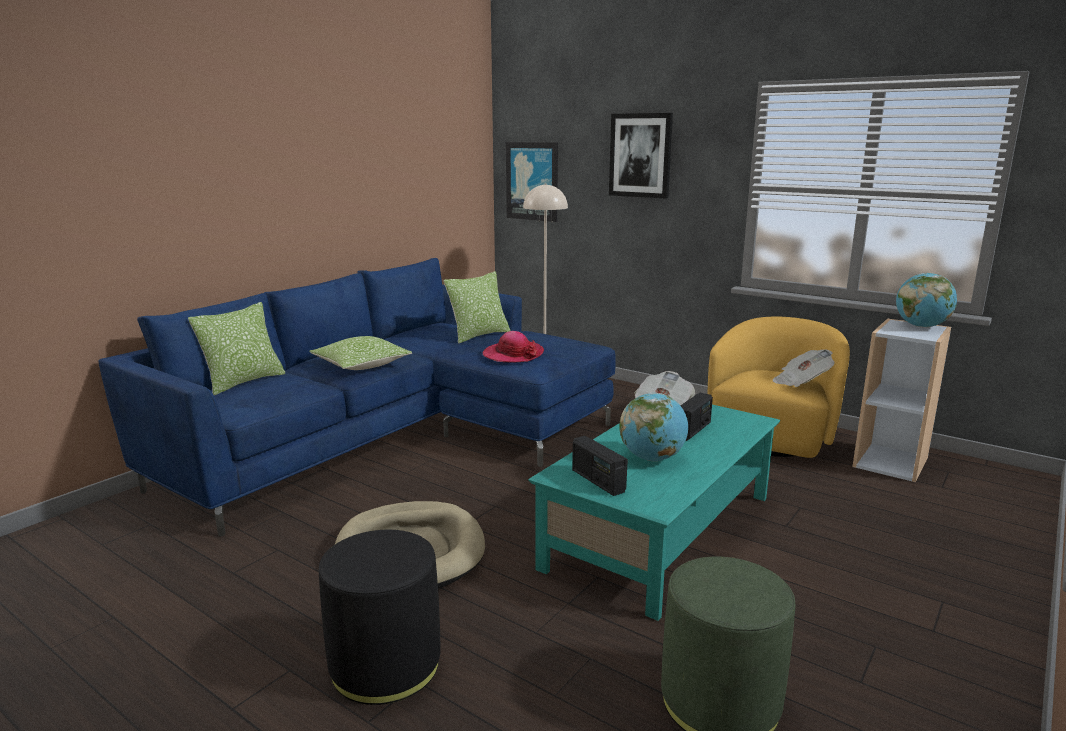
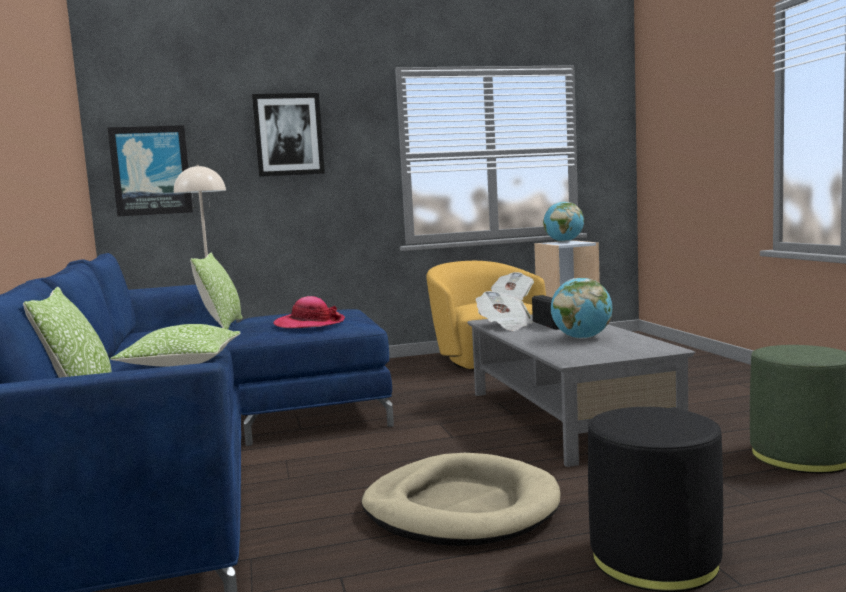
camera: 50 degrees left, 10 degrees down
(597, 481) = (600, 353): radio -> none
(660, 530) = (564, 417): turquoise coffee table -> grey coffee table

